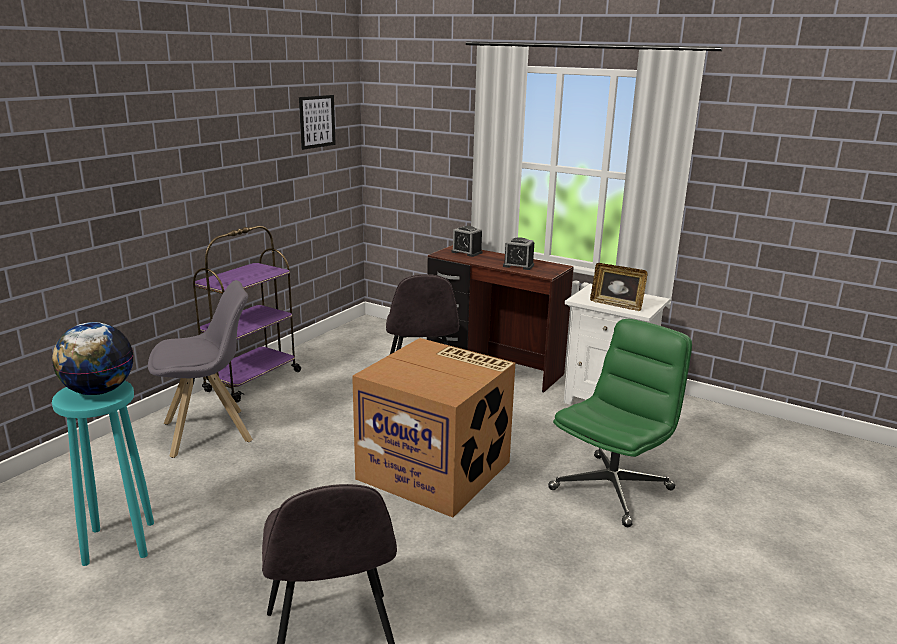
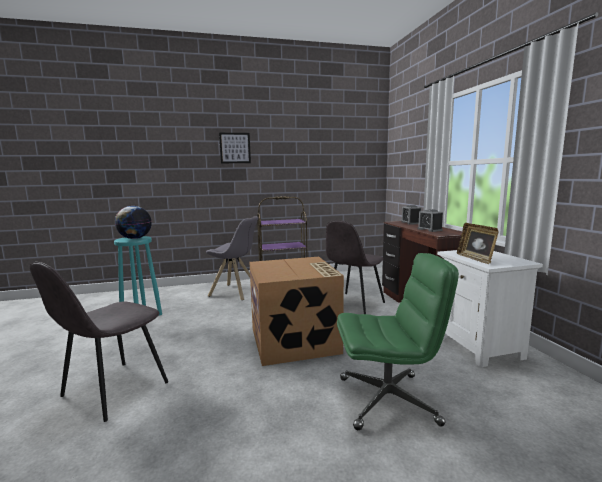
camera: 45 degrees right, 10 degrees down
(317, 121) = (351, 149): picture -> picture (235, 148)

